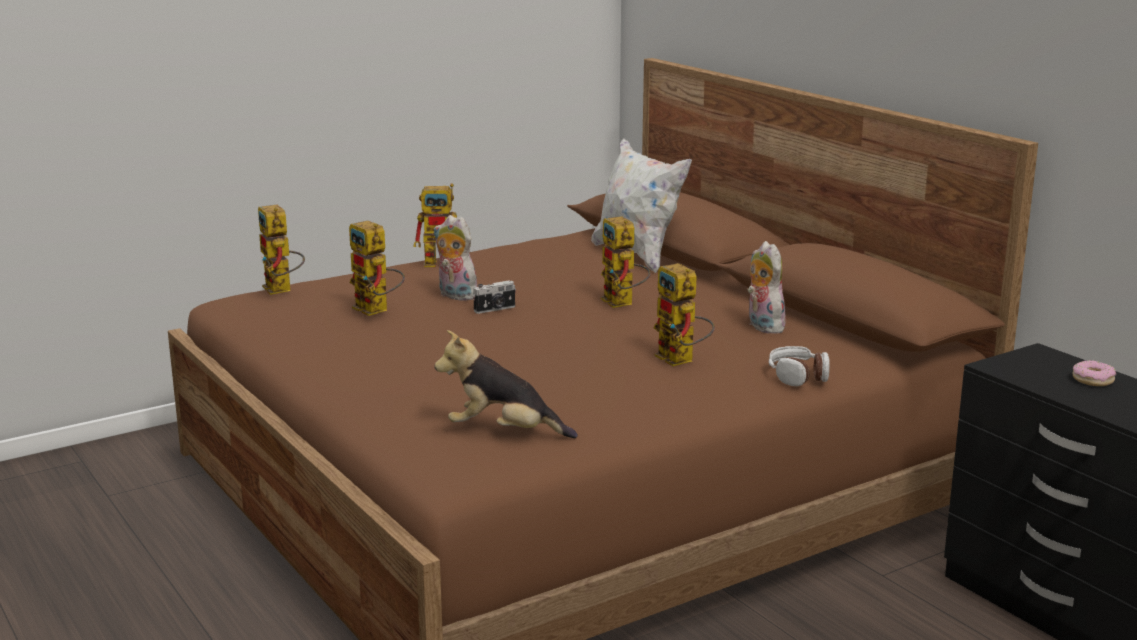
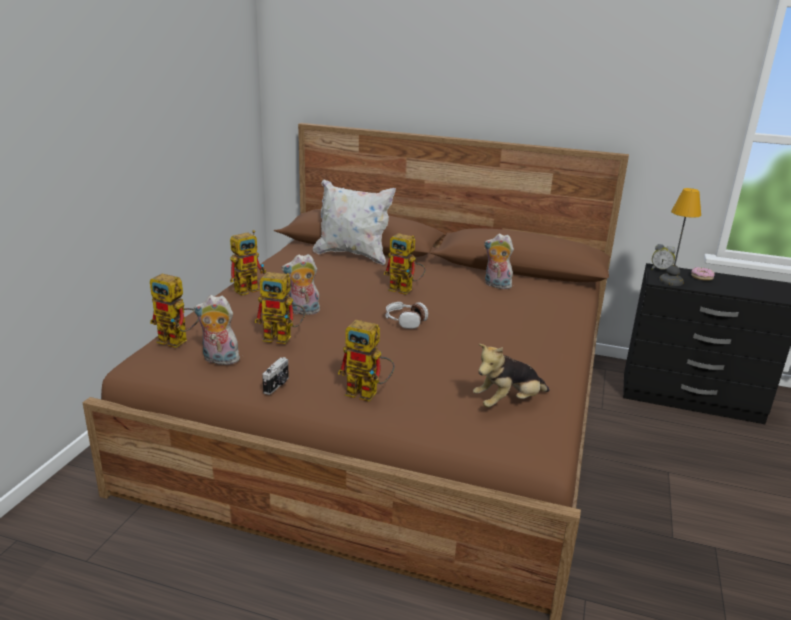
camera: 40 degrees left, 5 degrees up
(291, 315) = (219, 360): none -> plush toy
(495, 309) = (347, 315): camera -> camera (277, 385)
(682, 360) = (502, 319): toy robot -> toy robot (368, 393)
(798, 376) = (566, 311): headphones -> headphones (405, 321)
(1017, 372) = (671, 281): none -> table lamp
(1038, 356) = (660, 270): none -> alarm clock

